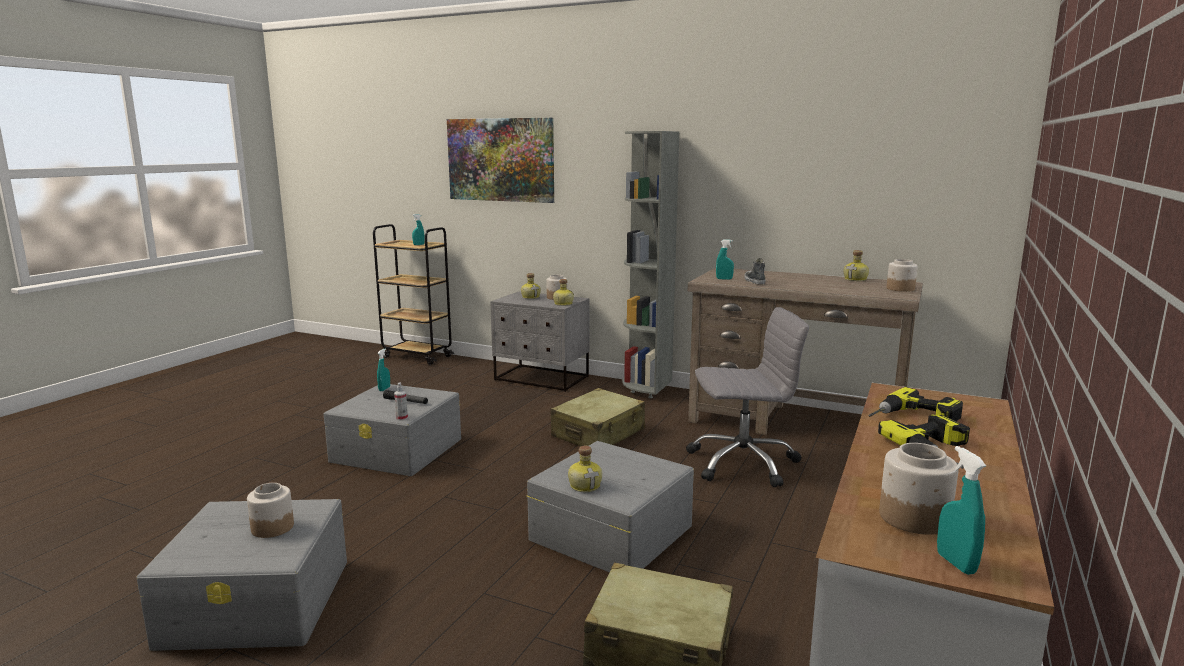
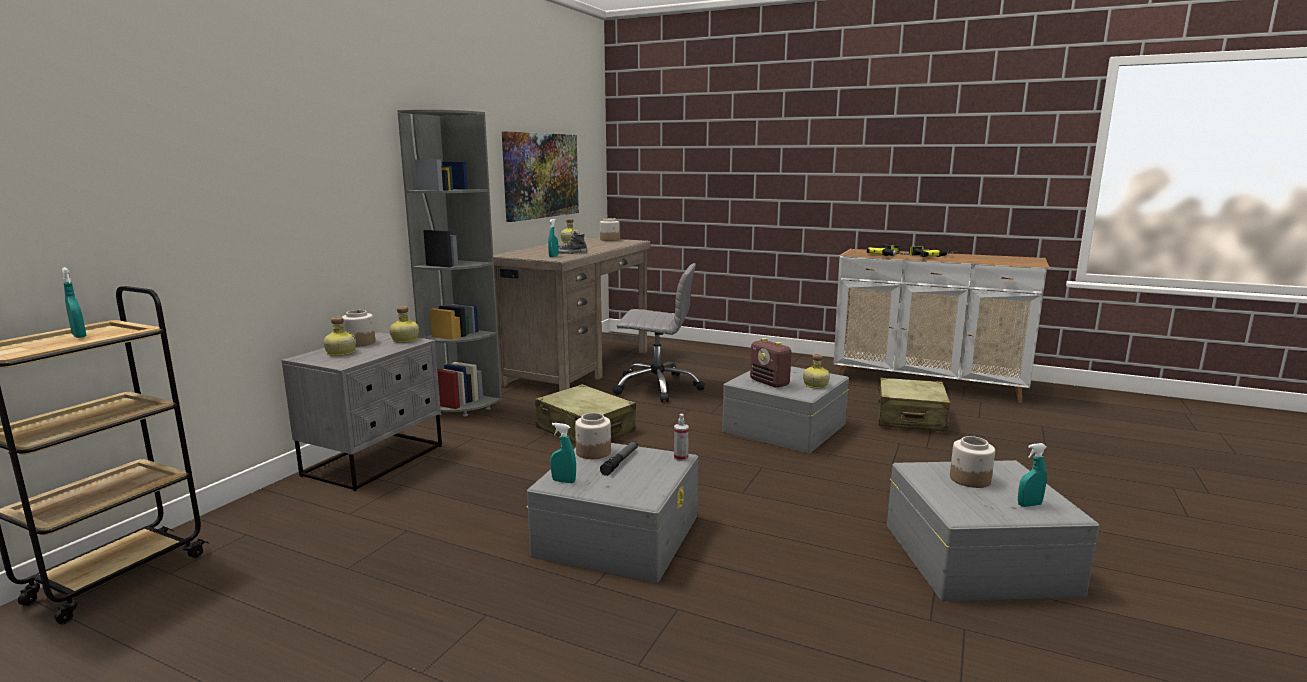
camera: 90 degrees left, 0 degrees up
(500, 160) = (211, 145): picture -> picture (541, 175)
(595, 461) = (770, 383): none -> radio
(743, 463) = (657, 387): grey office chair -> grey office chair turned 105 degrees clockwise
(913, 518) = (1004, 260): jar -> jar (593, 452)
(956, 563) = (1032, 260): turquoise spray bottle -> turquoise spray bottle (1029, 505)

